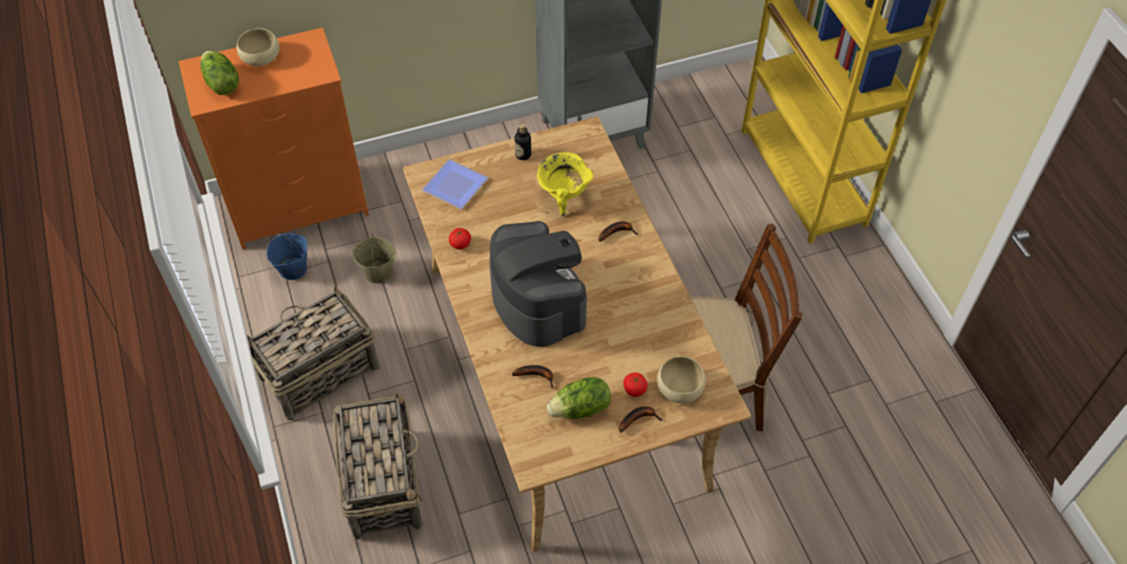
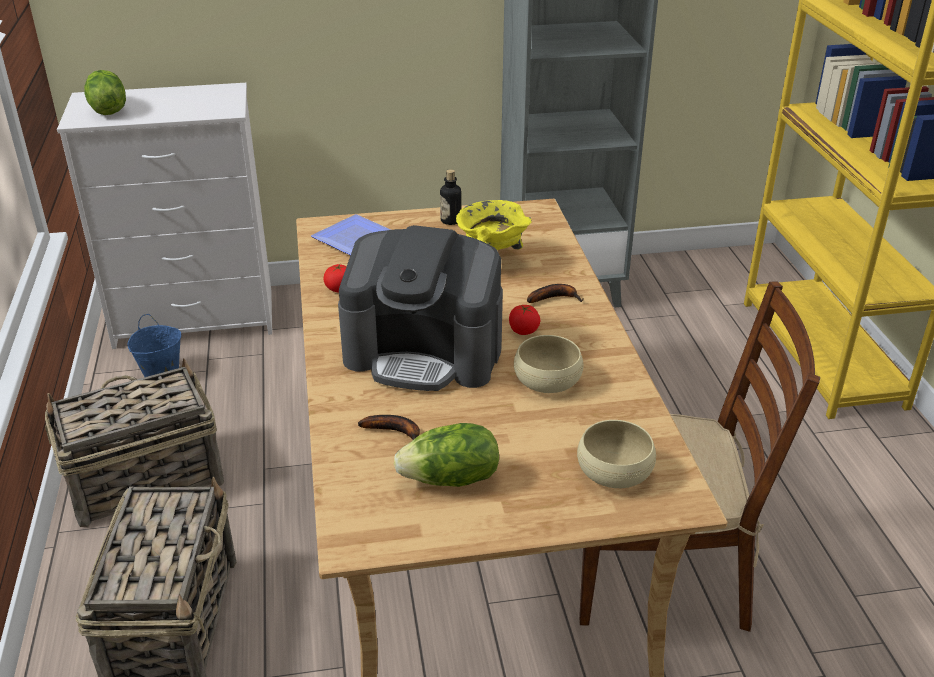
camera: 10 degrees right, 20 degrees down
(260, 56) = (164, 95): beige bowl -> beige bowl (547, 380)
(300, 206) = (196, 318): orange dresser -> white dresser
(378, 273) = (262, 387): beige bucket -> none
(538, 300) = (424, 352): coffee machine -> coffee machine turned 120 degrees clockwise
(634, 389) = (541, 466): tomato -> tomato (523, 330)
(638, 419) = (539, 502): banana -> none

